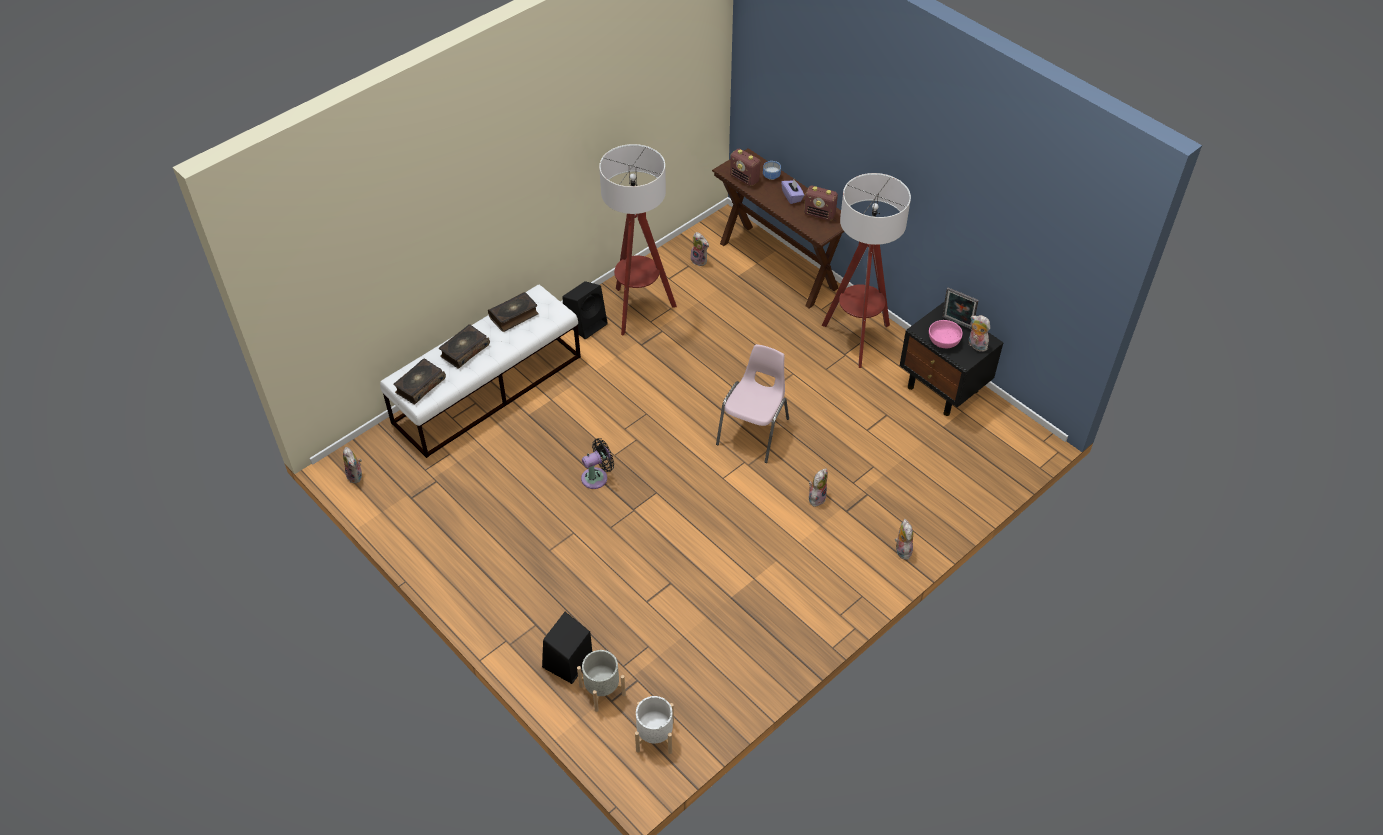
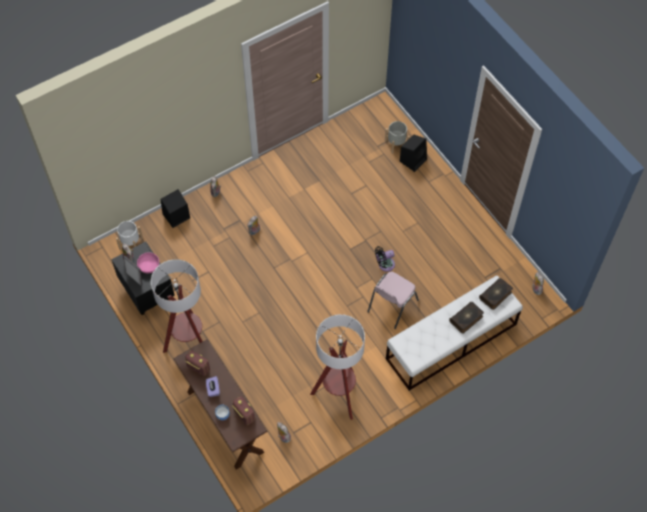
camera: 170 degrees left, 10 degrees up
(514, 316) = (431, 343): book -> none
(587, 323) = (377, 388): black speaker -> black speaker (175, 216)
(655, 736) = (372, 119): white planter -> white planter (130, 243)
(754, 431) = (280, 282): pink chair -> pink chair (391, 306)

